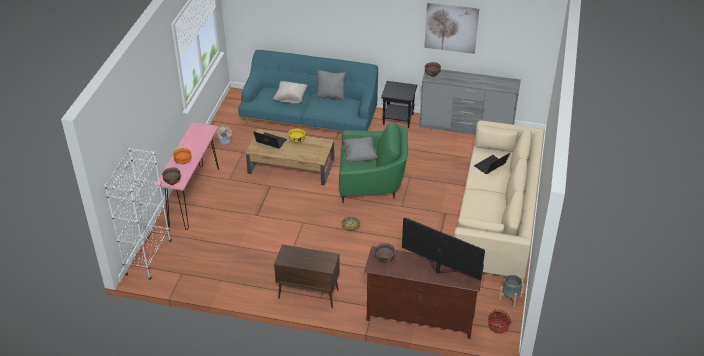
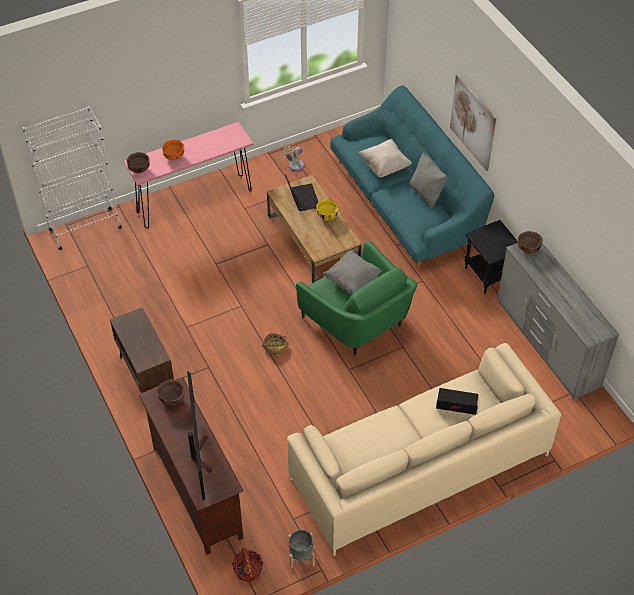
camera: 50 degrees right, 10 degrees up
(451, 28) = (567, 207): picture -> picture (473, 122)

